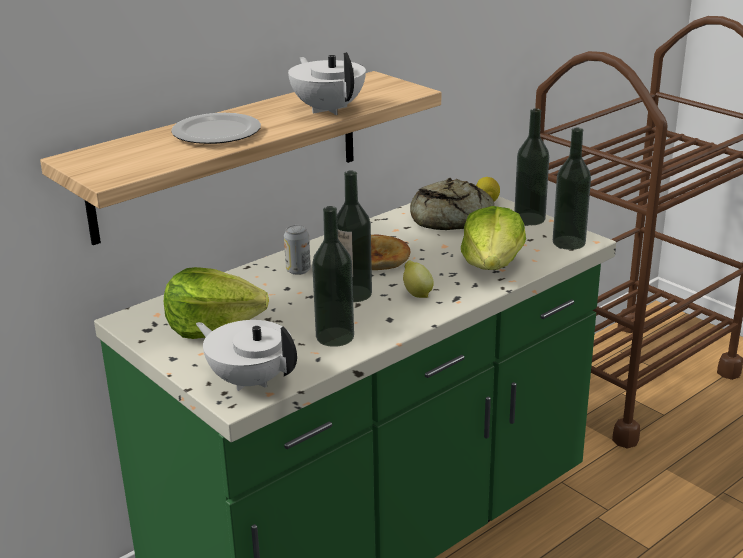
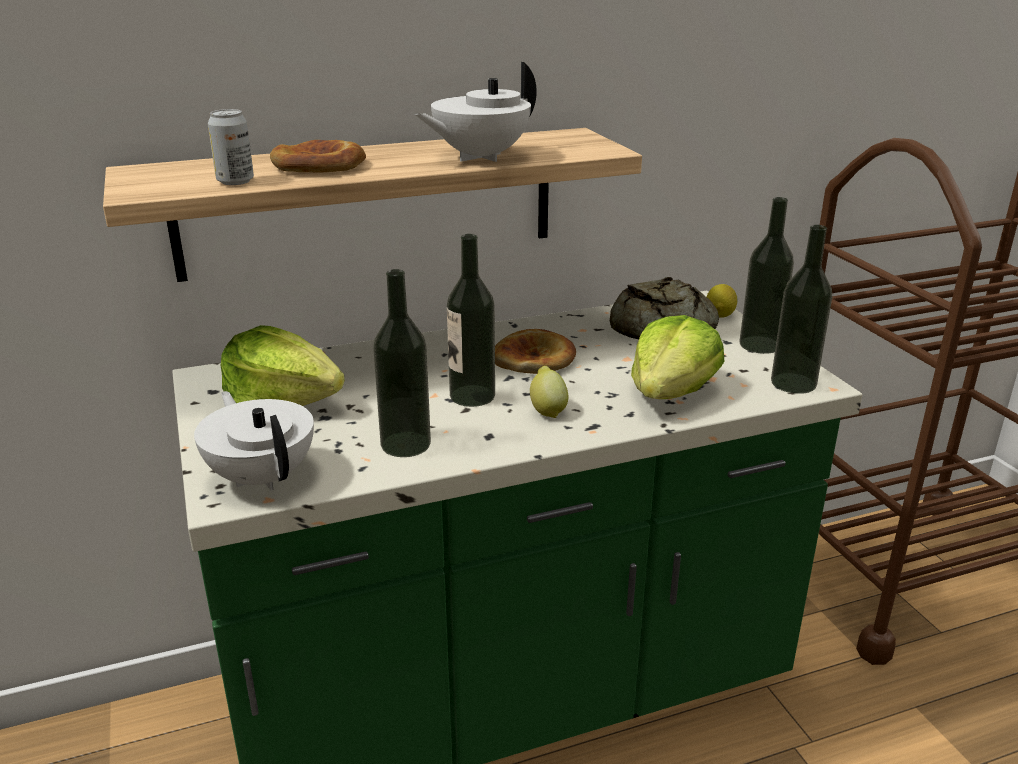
camera: 20 degrees right, 0 degrees up
(216, 133) = (319, 165): plate -> bread
(298, 270) = (432, 356): can -> can (235, 181)
(328, 109) = (479, 157): white teapot -> white teapot turned 120 degrees counterclockwise

